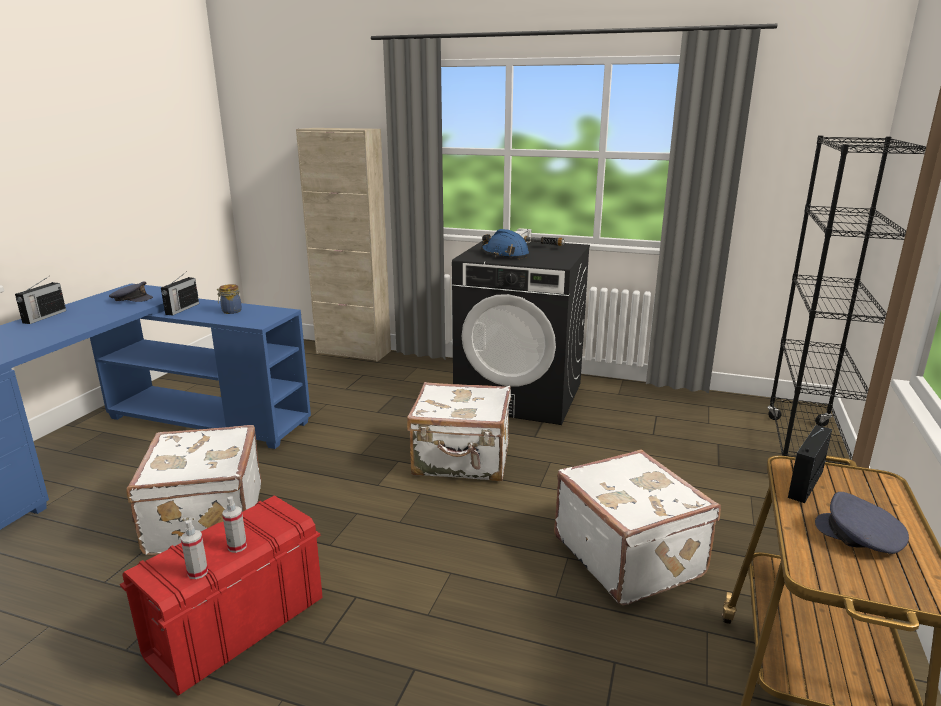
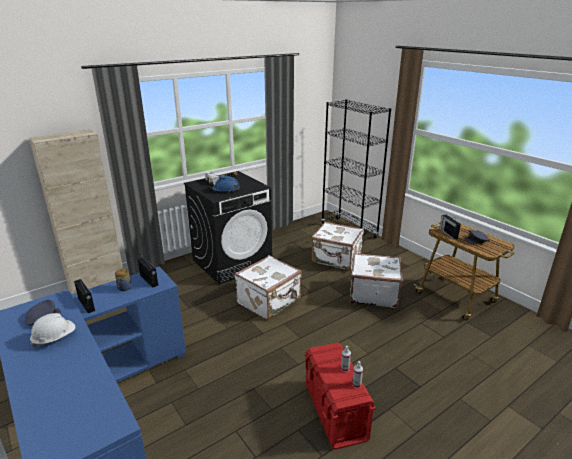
camera: 55 degrees left, 5 degrees up
(44, 317) = (22, 364): radio -> radio (149, 280)
(95, 313) = (55, 338): none -> white hard hat
(203, 520) = (231, 403): white suitcase -> white suitcase (336, 259)

